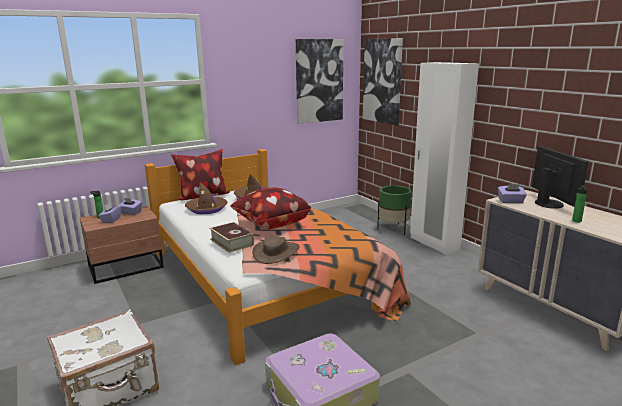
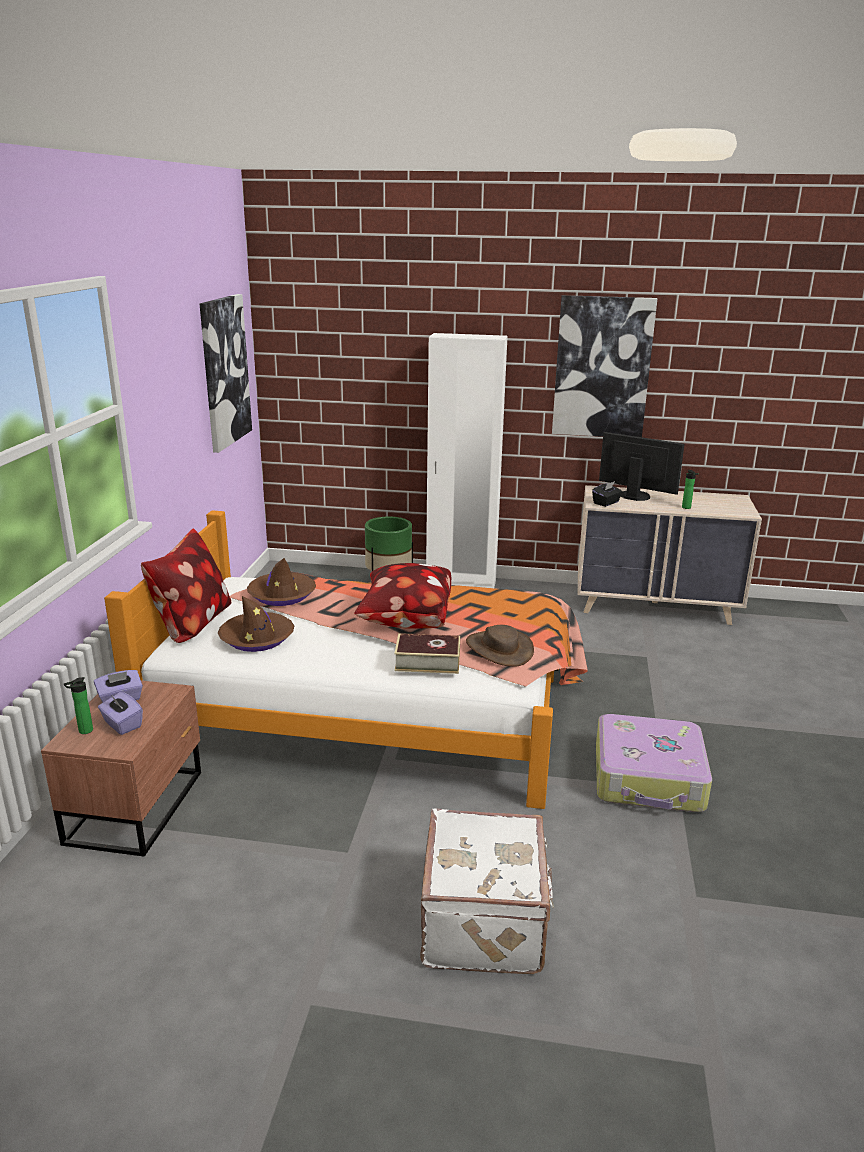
camera: 50 degrees left, 5 degrees up
(382, 81) = (314, 360): picture -> picture (602, 367)
(510, 201) = (606, 503): purple tissue box -> black tissue box

